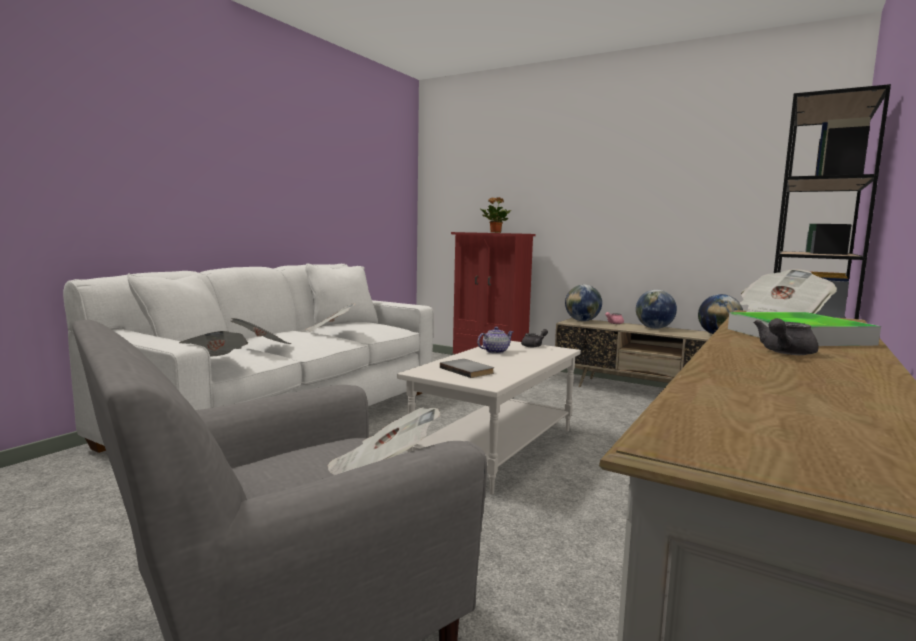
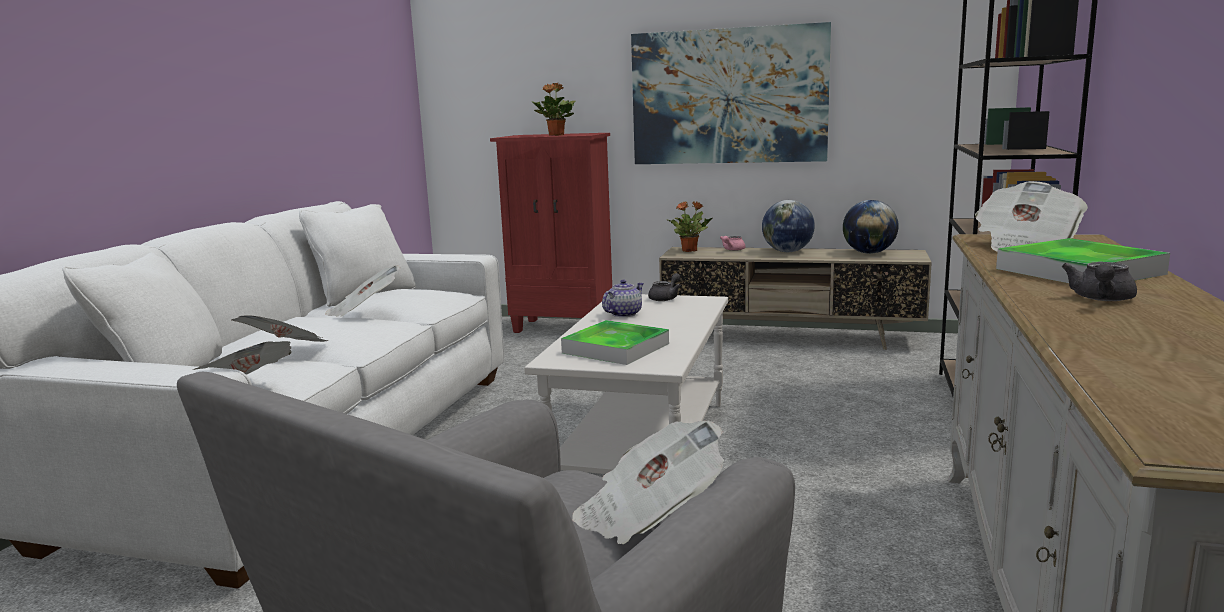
camera: 15 degrees left, 5 degrees up
(468, 370) = (616, 348): grey book -> tray
(582, 321) = (690, 250): globe -> potted plant
(621, 212) = (728, 96): none -> picture

